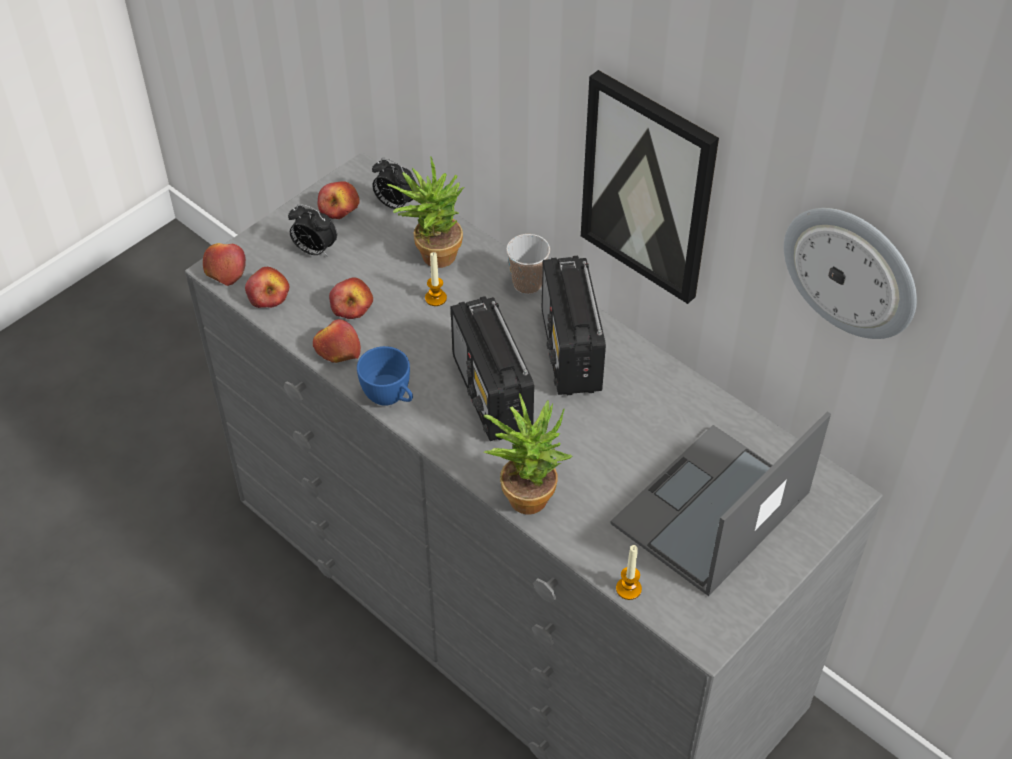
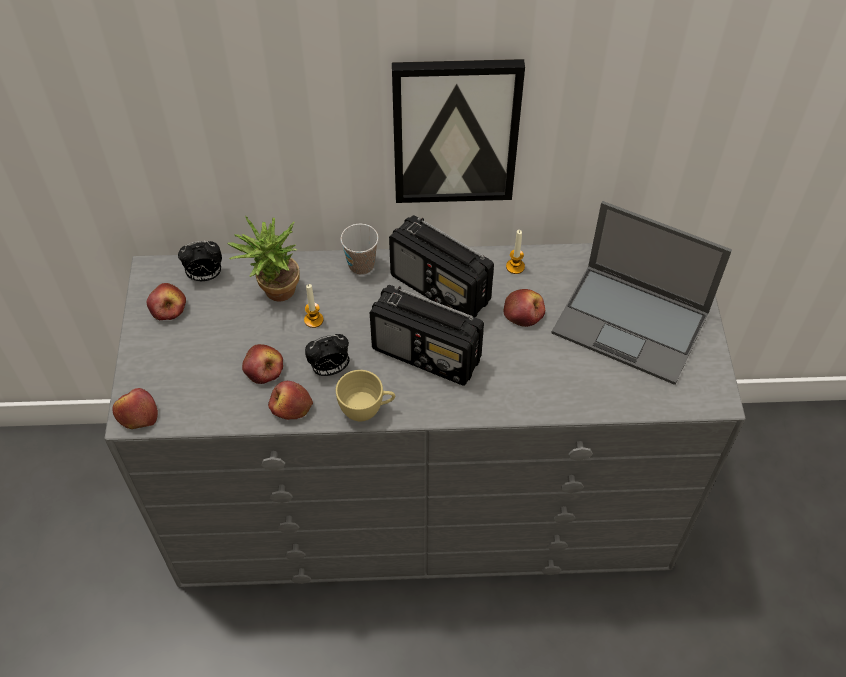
camera: 45 degrees left, 5 degrees up
(268, 295) = (194, 408): apple -> apple (524, 313)
(314, 250) = (187, 351): alarm clock -> alarm clock (329, 369)
(390, 398) = (367, 409): blue cup -> yellow cup
(527, 491) = (522, 398): potted plant -> none
(628, 589) = (646, 407): candle -> candle (515, 266)
(710, 511) = (632, 323): laptop -> laptop turned 60 degrees counterclockwise
(851, 271) = (657, 99): wall clock -> none

